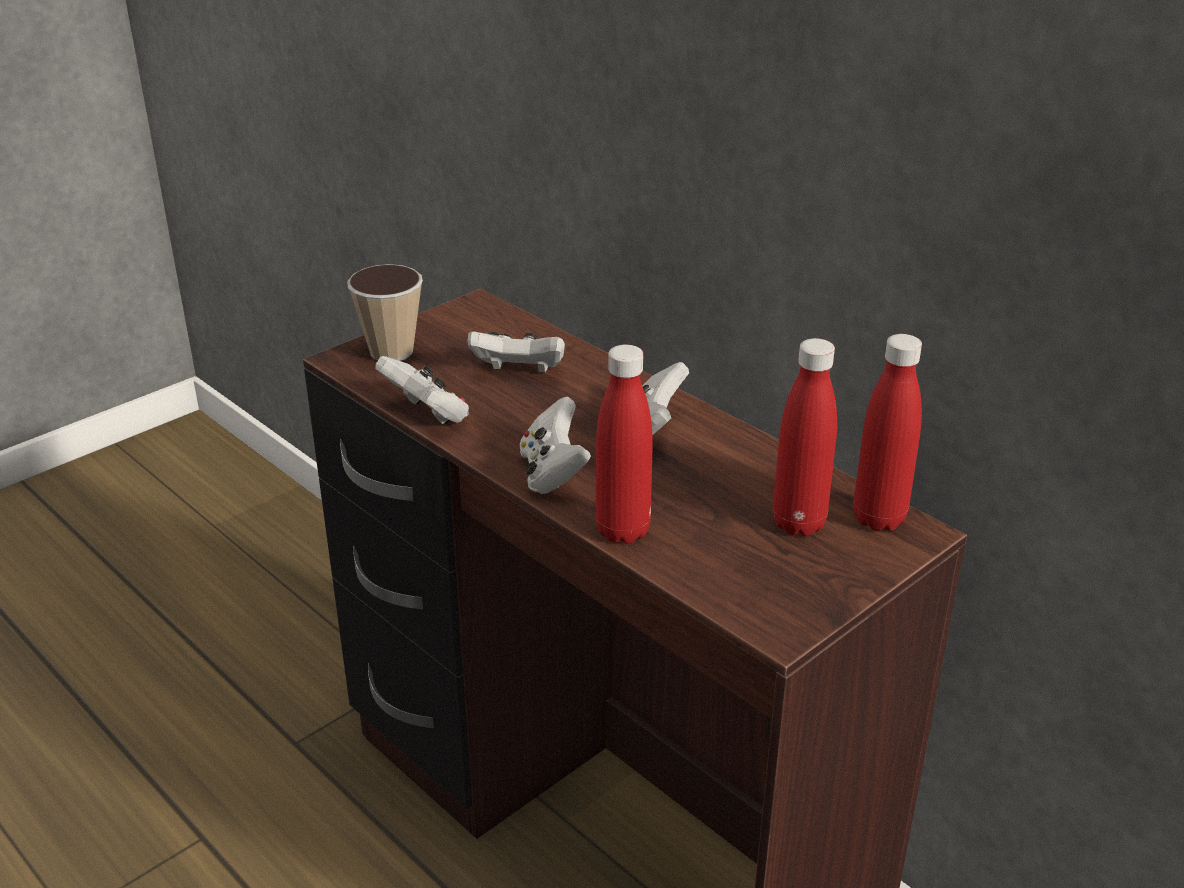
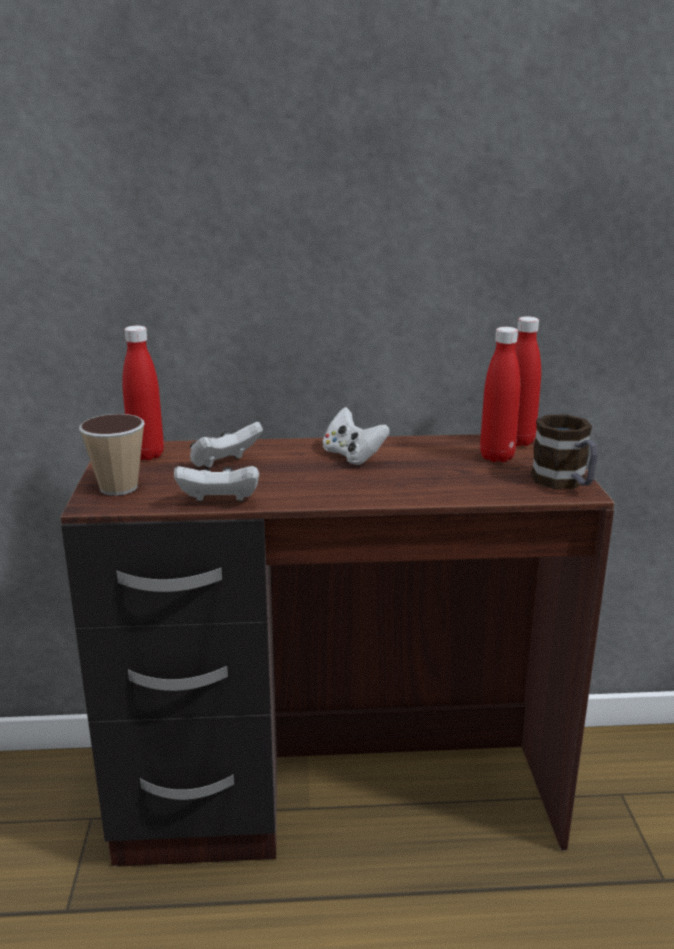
camera: 50 degrees left, 10 degrees down
(553, 473) = (352, 492): white game controller -> none
(622, 530) = (440, 495): red bottle -> red bottle (146, 455)
(789, 606) = (565, 483): none -> mug

